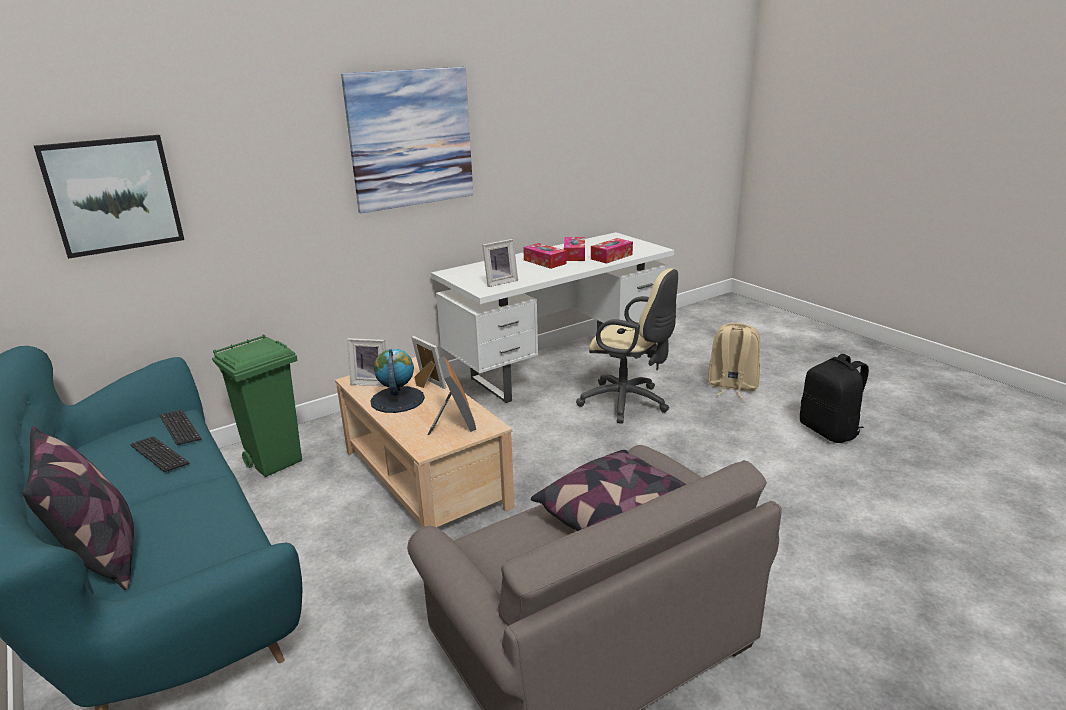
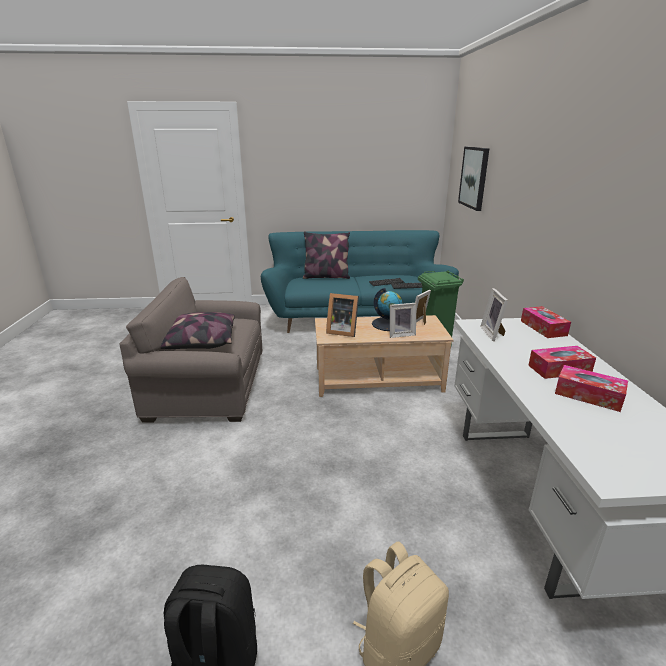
camera: 120 degrees right, 0 degrees up
(411, 139) = (573, 184): picture -> none
(611, 257) = (567, 418): tissue box -> tissue box (543, 328)
(628, 403) = (415, 510): beige office chair -> none

